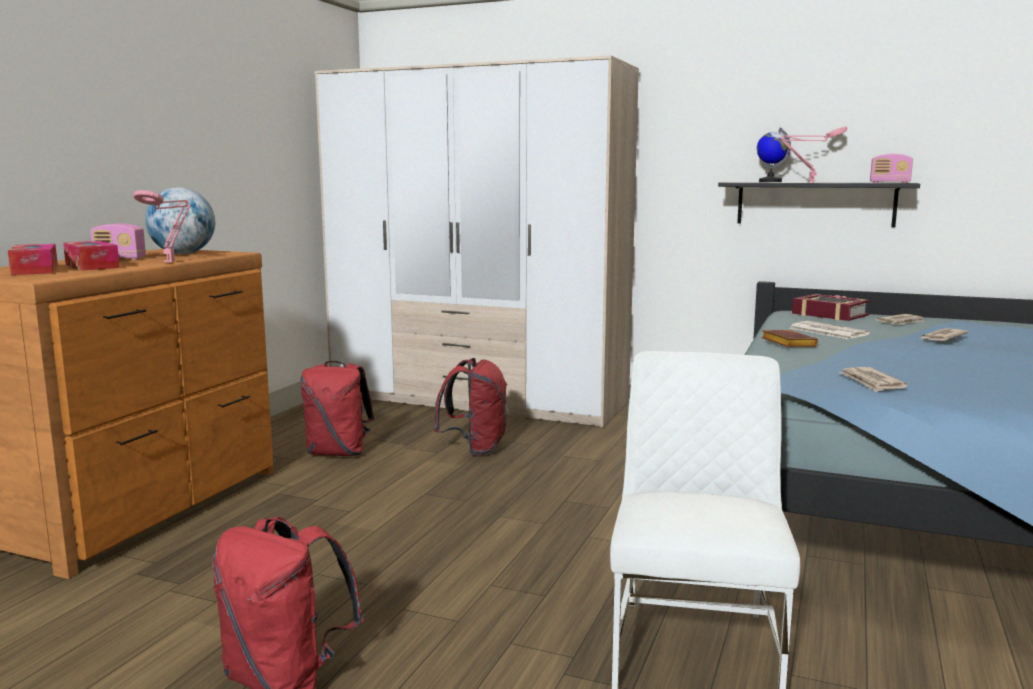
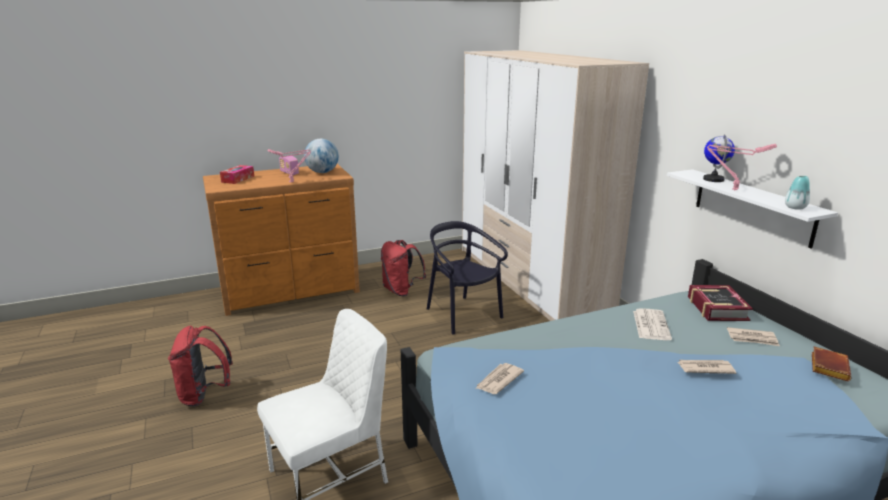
camera: 45 degrees right, 10 degrees up
(92, 266) = (261, 179): tissue box -> none
(475, 449) = (462, 315): red backpack -> black chair
(786, 343) = (580, 324): brown book -> brown book (827, 366)
(815, 203) = (752, 206): black shelf -> white shelf
(889, 182) = (795, 207): radio -> vase

